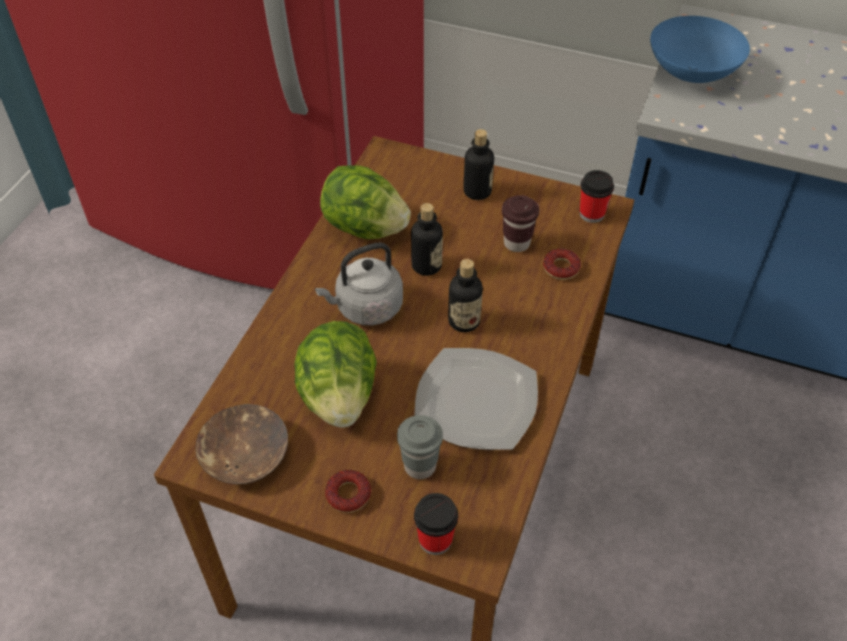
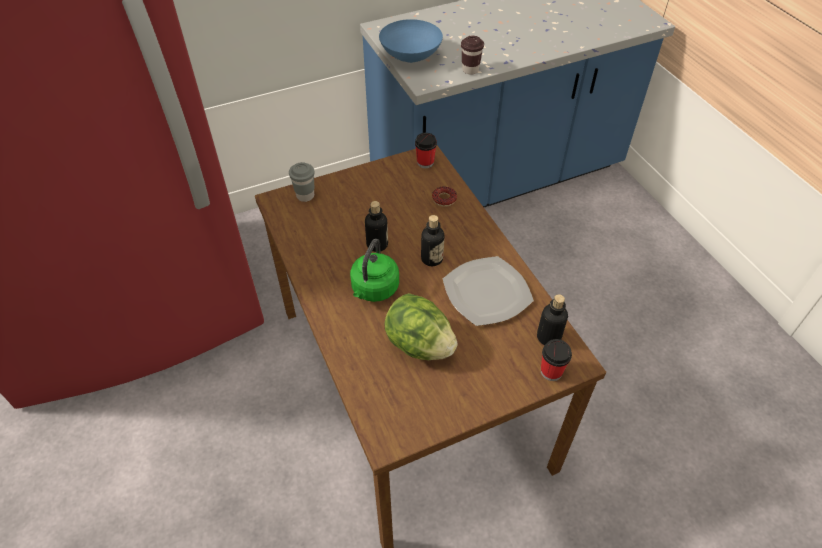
camera: 45 degrees left, 0 degrees up
(244, 453) = (409, 415): brown bowl -> none
(348, 494) = (487, 387): donut -> none
(365, 228) = (318, 249): lettuce -> none
(366, 308) = (374, 290): grey kettle -> green kettle
(420, 466) = (501, 344): grey cup -> grey cup (305, 196)
(477, 191) = (354, 188): bottle -> bottle (548, 337)
(516, 243) = (408, 201): brown cup -> brown cup (470, 70)

